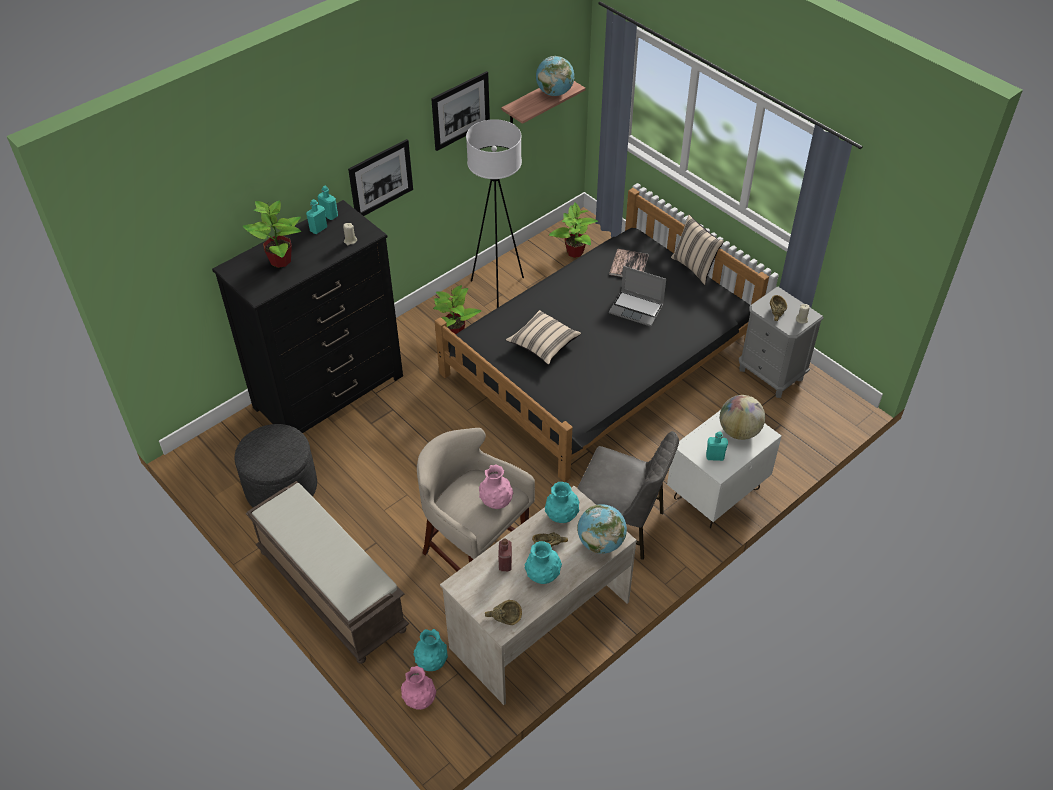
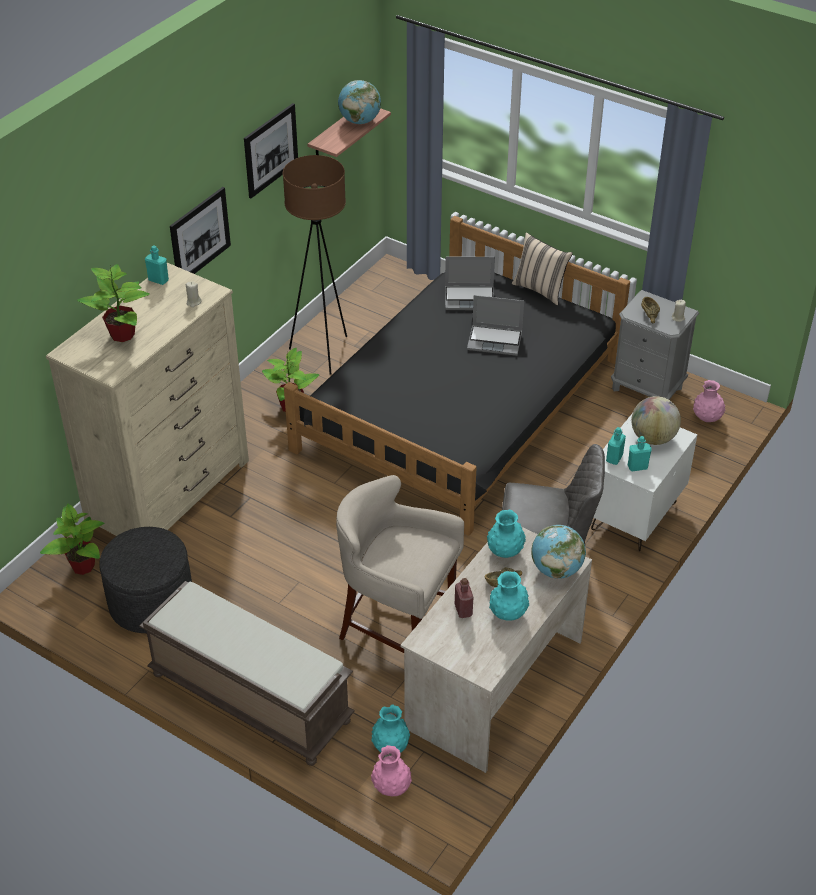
camera: 15 degrees left, 5 degrees down
(318, 229) = (152, 296): turquoise bottle -> turquoise bottle (614, 458)
(329, 391) = (169, 492): black dresser -> beige dresser
(496, 502) = (428, 552): pink vase -> pink vase (706, 418)
(498, 289) = (323, 352): white floor lamp -> brown floor lamp
(503, 618) = (482, 663): brown bowl -> none
(543, 344) = (408, 393): beige pillow -> none
(574, 252) = (393, 301): potted plant -> potted plant (82, 566)
(628, 265) = (470, 298): book -> laptop

